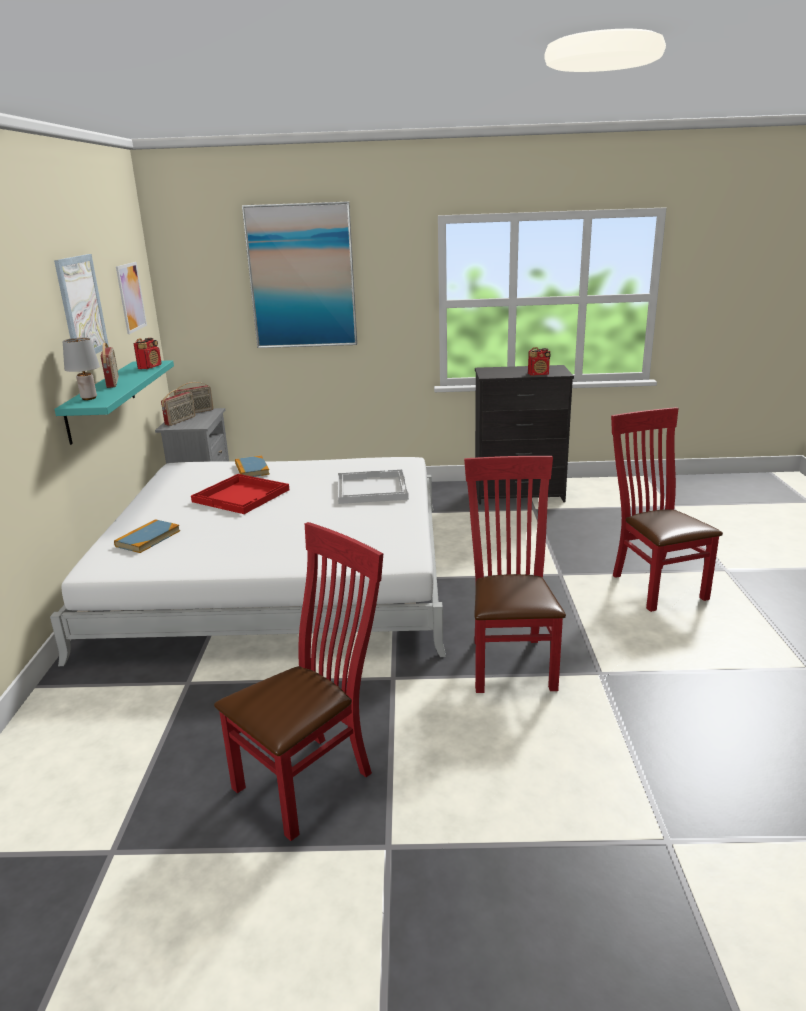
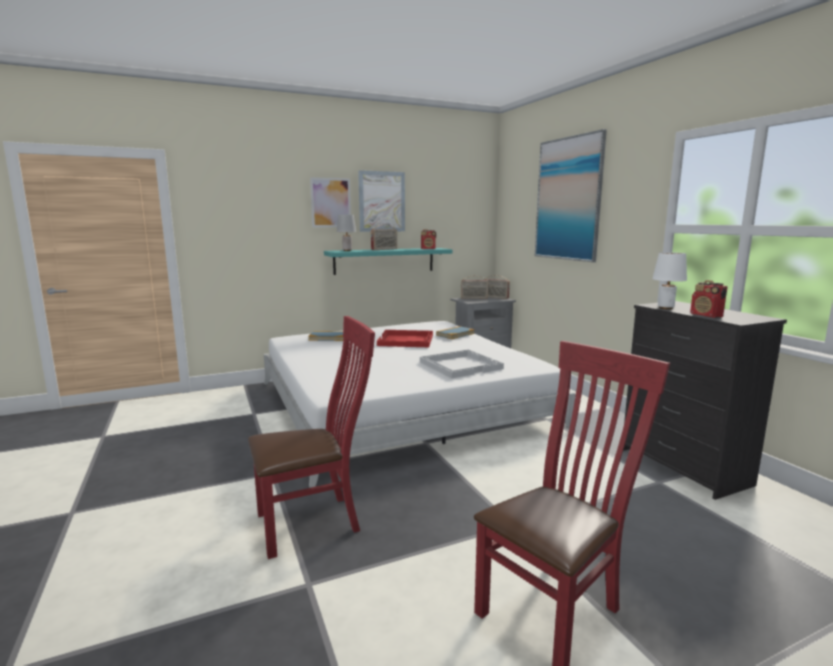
camera: 65 degrees right, 10 degrees down
(131, 297) = (456, 207): picture -> picture (331, 202)
(311, 778) = (152, 471): red chair -> none
(502, 375) = (666, 308): none -> white table lamp

